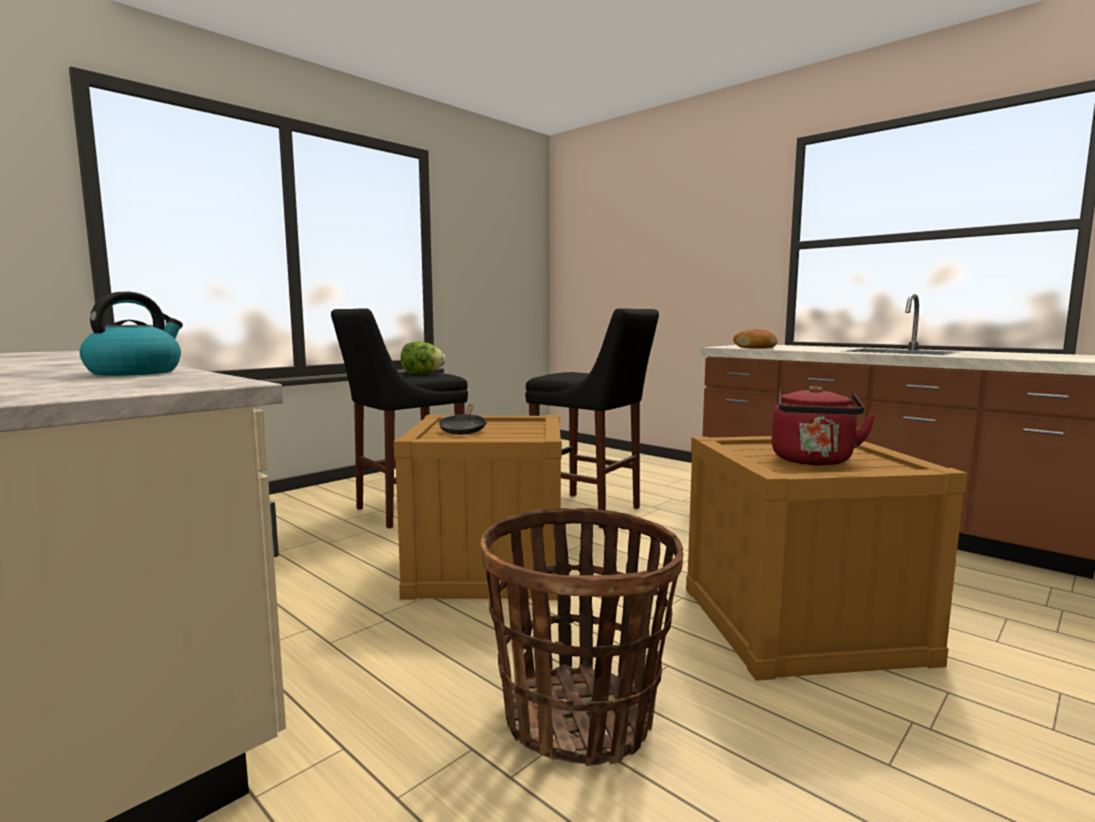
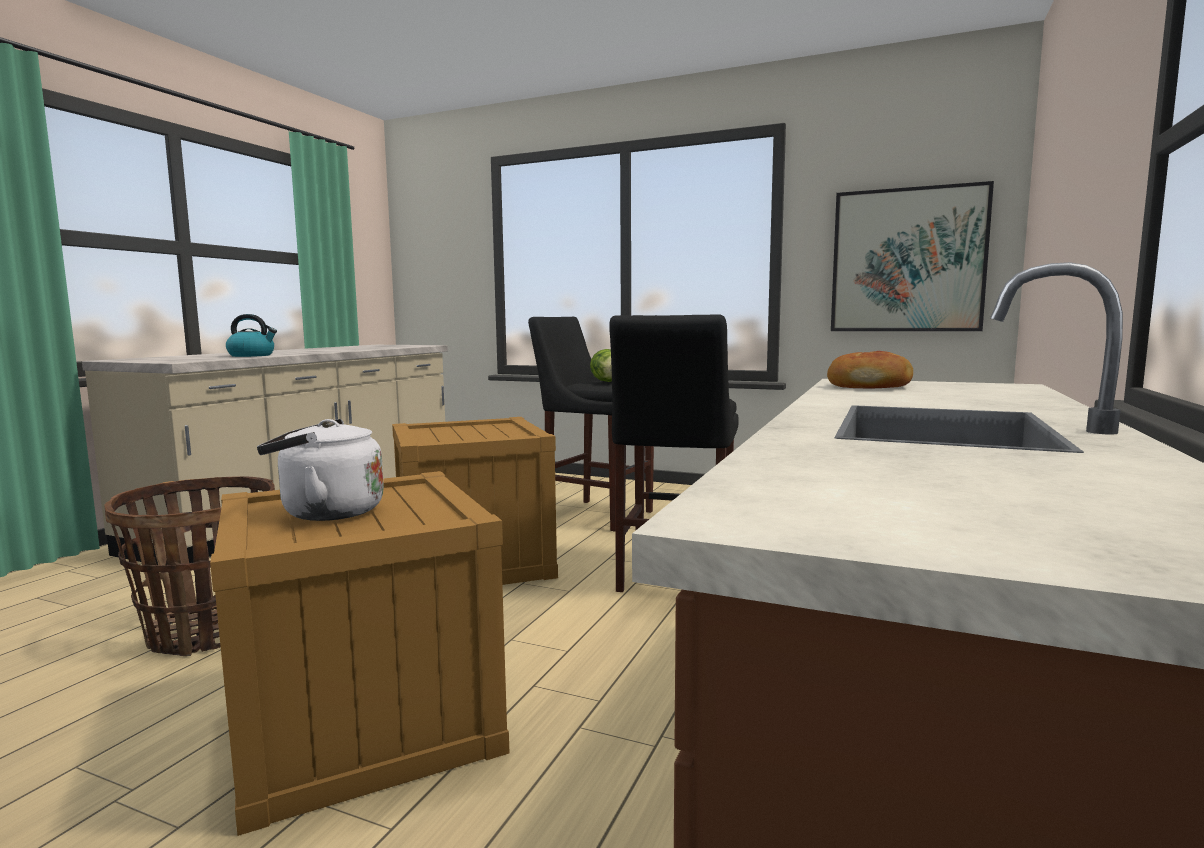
camera: 70 degrees right, 0 degrees up
(463, 430) = (466, 430): black frying pan -> none
(502, 274) = (907, 260): none -> picture
(813, 461) = (326, 513): red kettle -> white kettle

